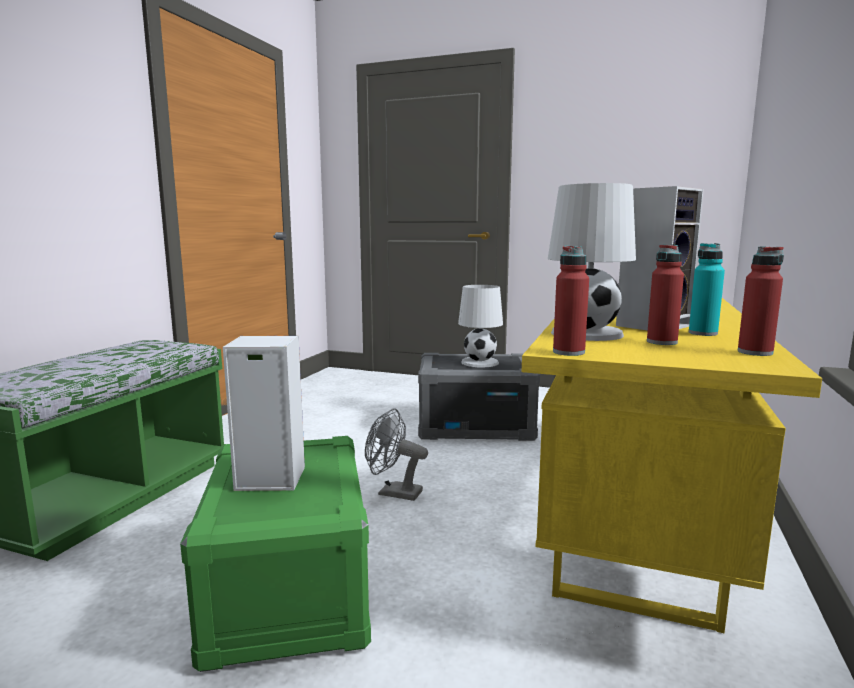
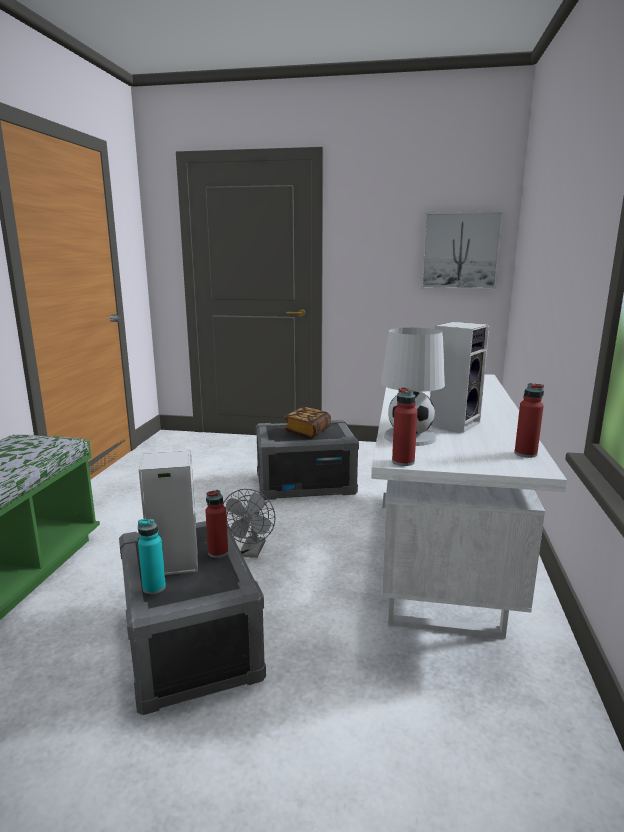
camera: 10 degrees left, 5 degrees up
(291, 589) = (192, 643): green storage box -> grey storage box
(393, 492) = (251, 552): grey fan -> grey fan turned 90 degrees counterclockwise
(479, 362) = (307, 432): white table lamp -> book
(636, 520) = (440, 558): yellow desk -> white desk
(661, 342) = (463, 445): red bottle -> red bottle (218, 552)
(677, 159) = (460, 251): none -> picture
(703, 333) = (489, 432): turquoise bottle -> turquoise bottle (154, 587)

